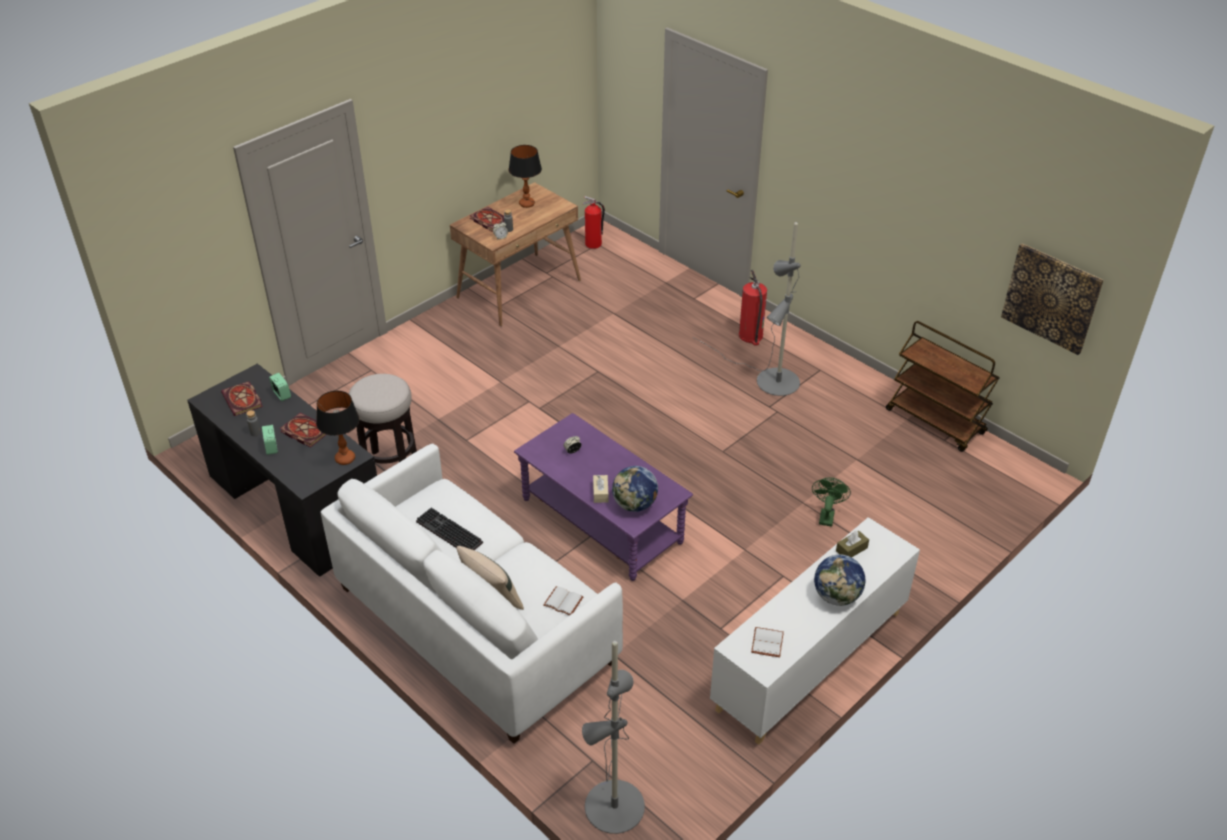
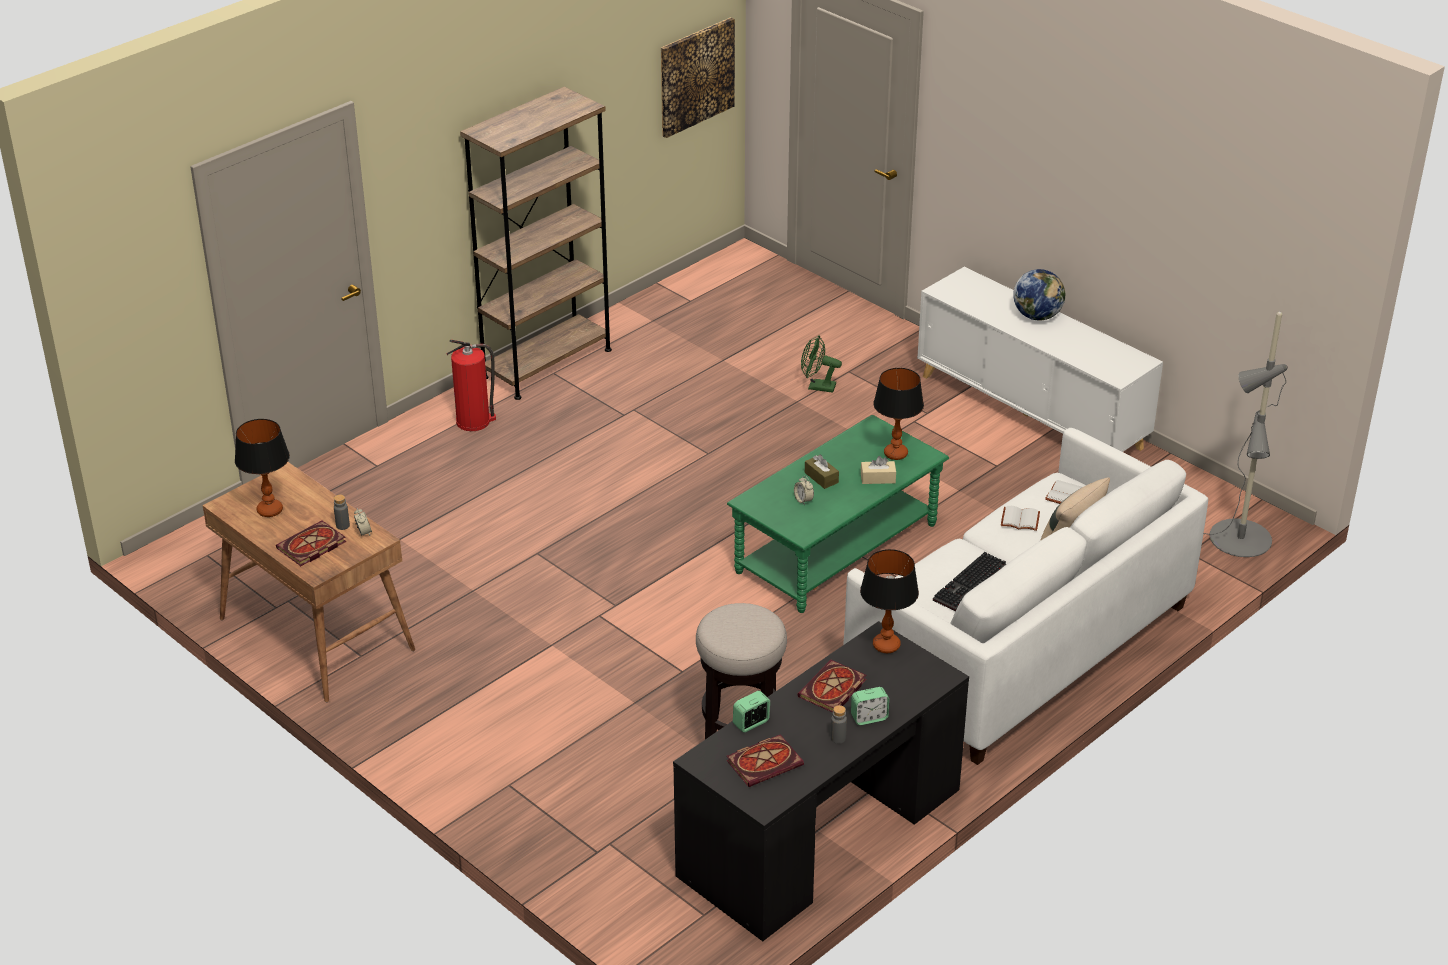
camera: 90 degrees left, 5 degrees down
(593, 244) = (207, 559): fire extinguisher -> none
(601, 520) = (836, 548): purple coffee table -> green coffee table
(634, 505) = (896, 454): globe -> table lamp
(766, 642) = (1106, 359): white book -> white book (1019, 520)
(769, 378) = (566, 411): grey floor lamp -> none
(832, 366) = (547, 363): none -> brown bookcase
(851, 549) = (970, 303): brown tissue box -> brown tissue box (821, 477)
(936, 422) = (658, 303): brown cart -> none

